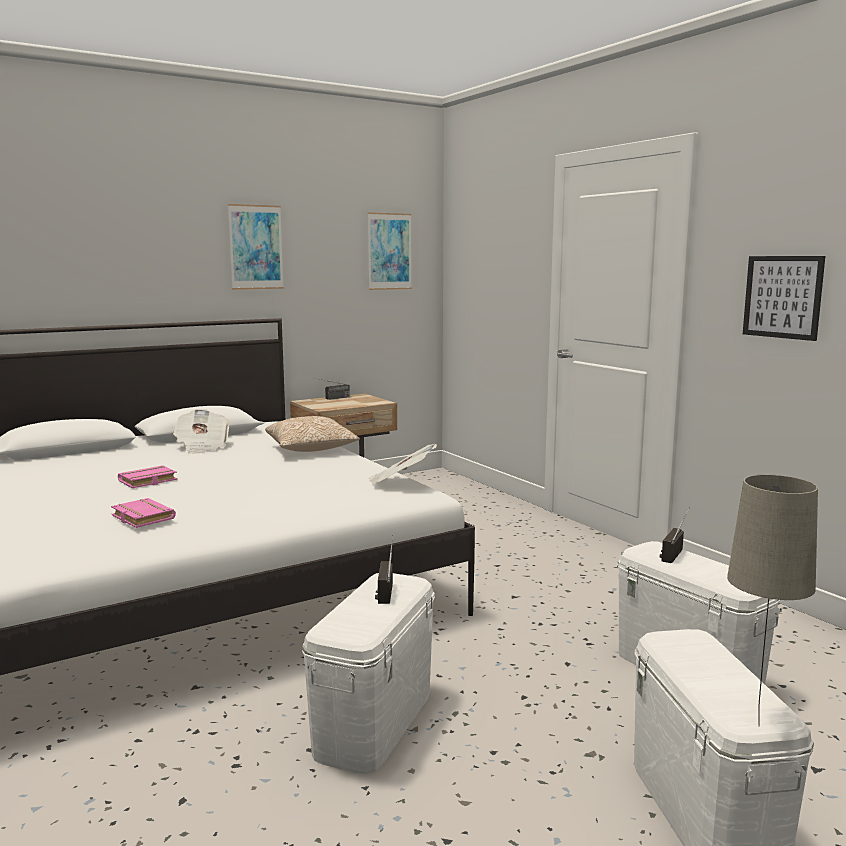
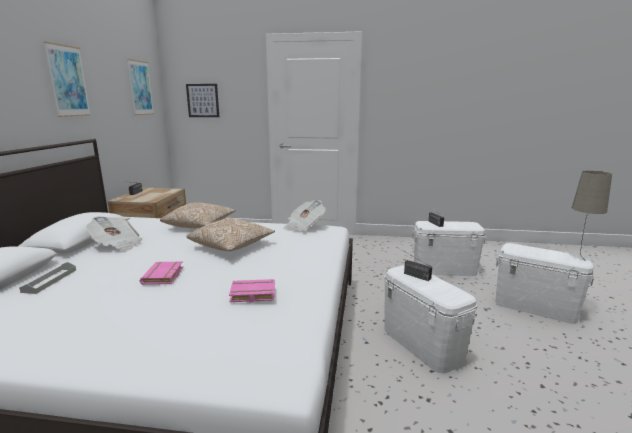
camera: 50 degrees left, 5 degrees up
(95, 459) = (50, 280): none -> grey tray
(269, 477) = (231, 246): none -> pillow
(782, 297) = (411, 110): picture -> picture (203, 100)

